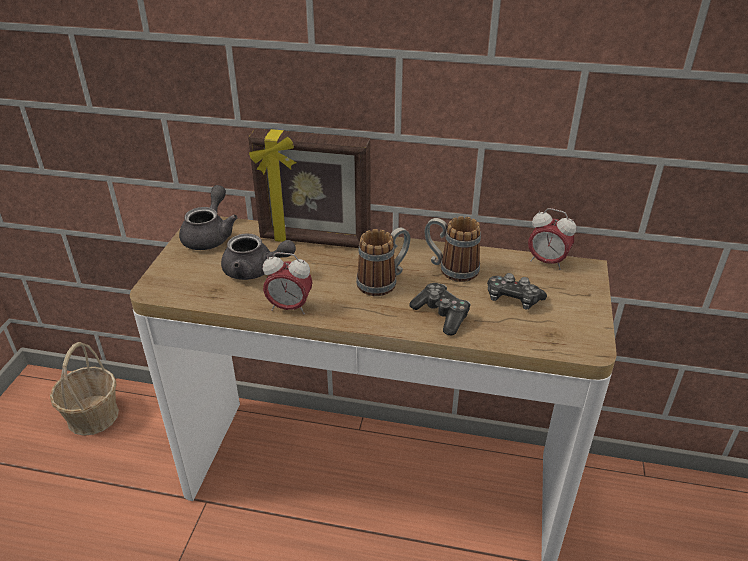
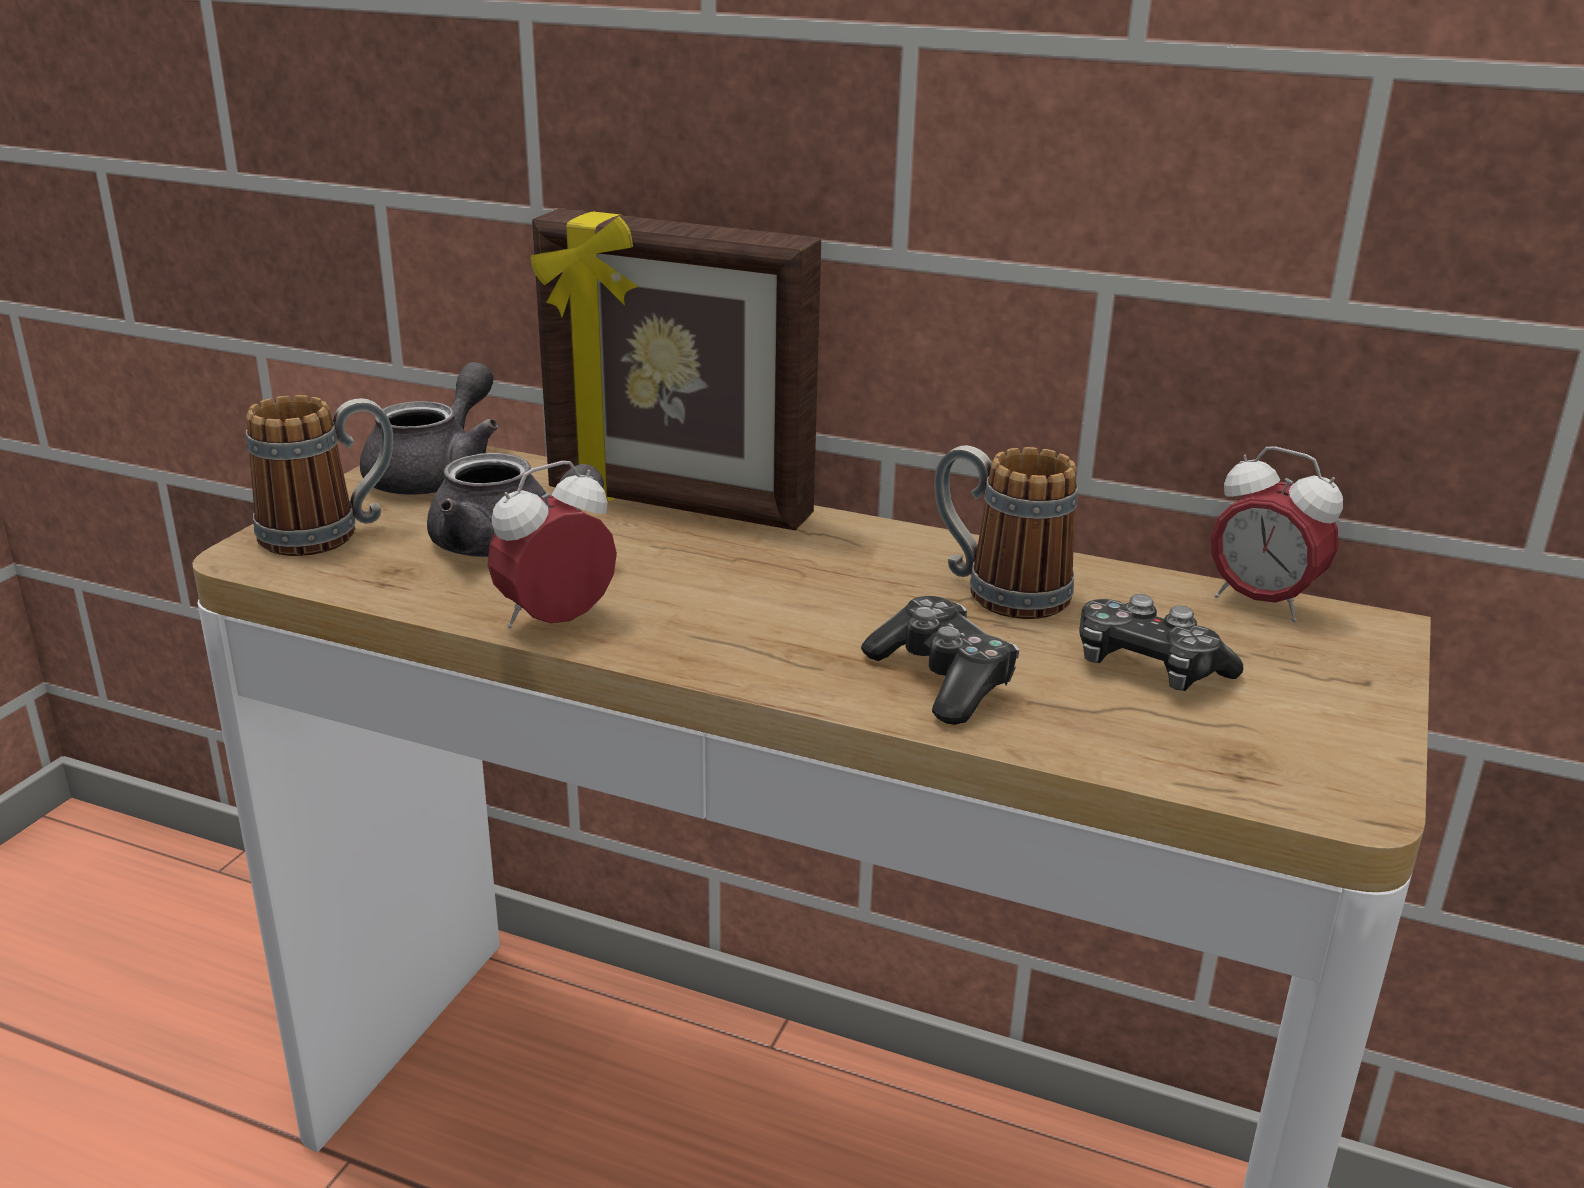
camera: 10 degrees right, 10 degrees down
(92, 416) = (162, 924): basket -> none
(289, 307) = (556, 622): alarm clock -> alarm clock turned 120 degrees clockwise
(384, 281) = (815, 598): mug -> mug (330, 533)

